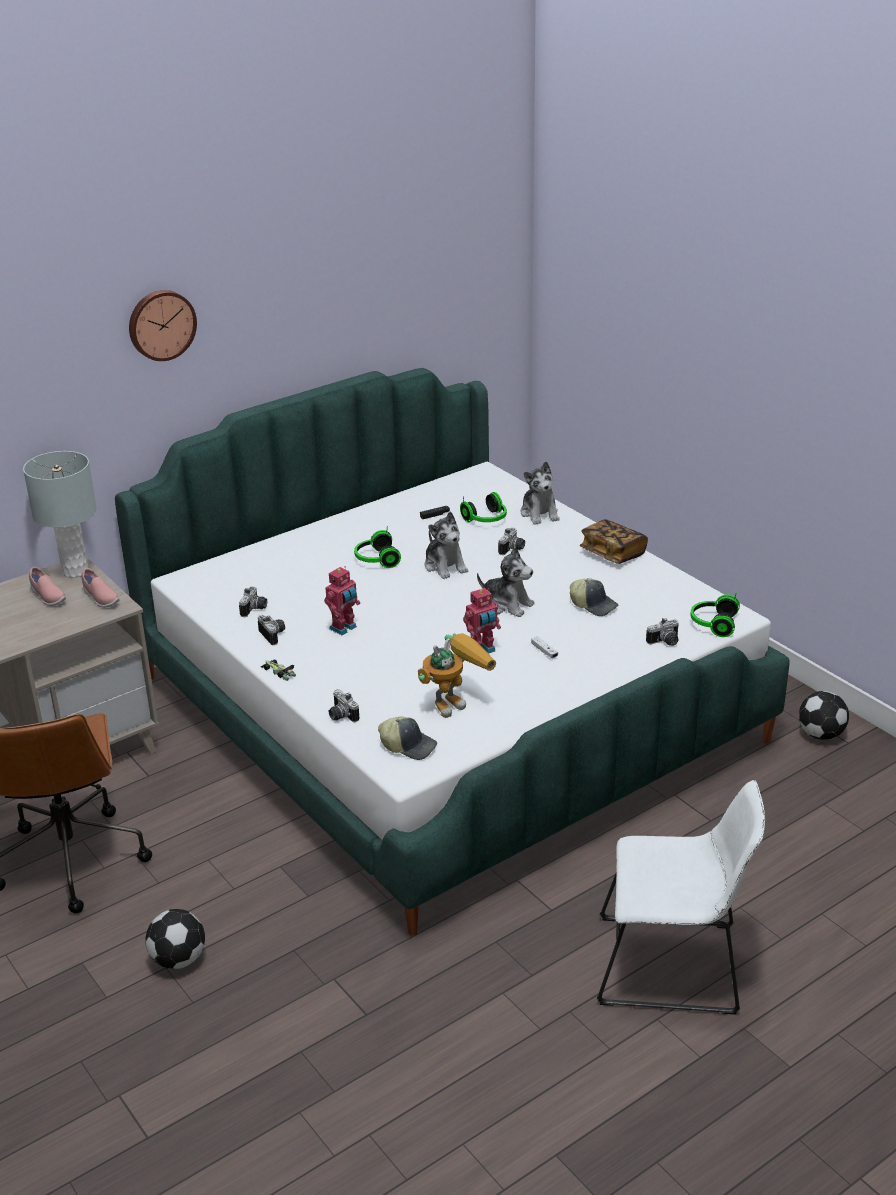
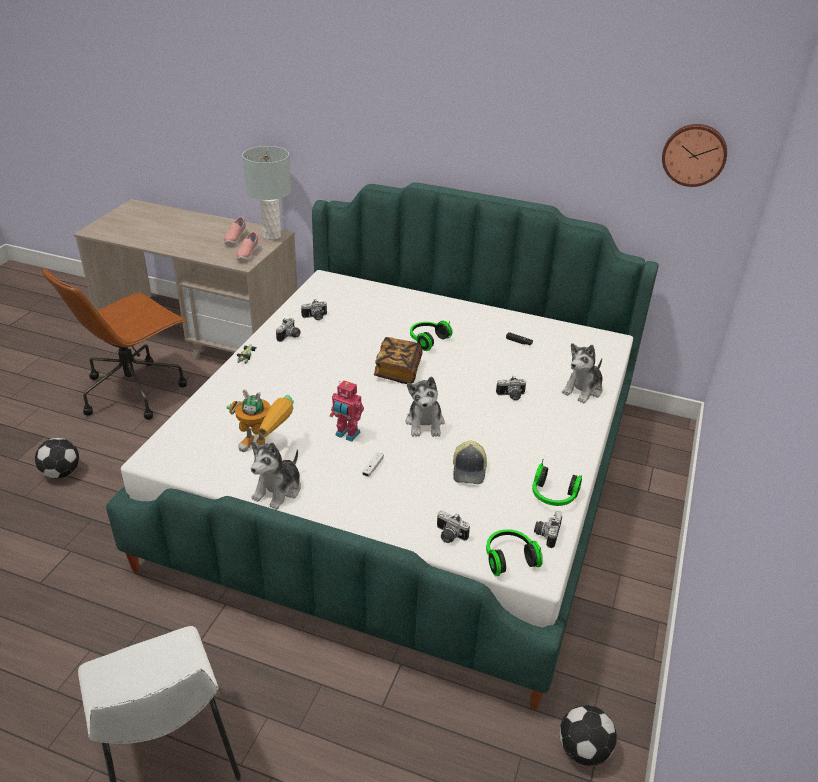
camera: 55 degrees right, 5 degrees up
(161, 324) = (377, 88): wall clock -> wall clock (694, 154)
(340, 716) = (209, 401): camera -> camera (546, 533)
(344, 628) = (322, 361): toy robot -> none
(408, 746) = (190, 446): cap -> none
(445, 566) = (451, 373): plush toy -> plush toy (278, 490)
(486, 520) = (541, 367): headphones -> headphones (553, 496)
(612, 553) = (565, 452): book -> book (398, 370)

